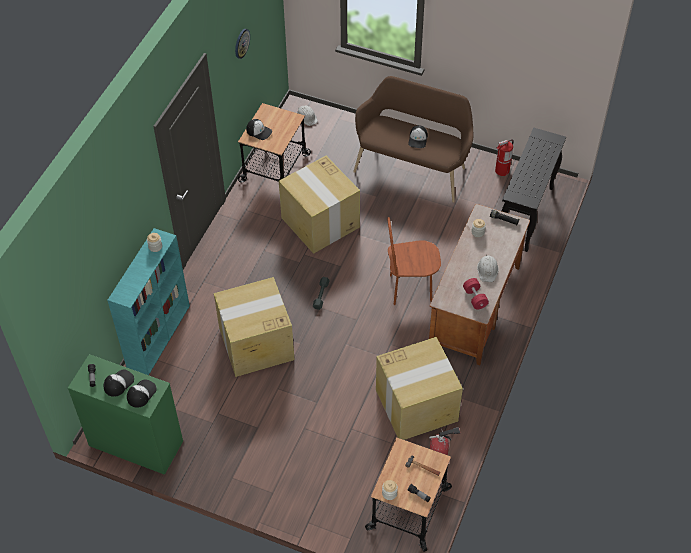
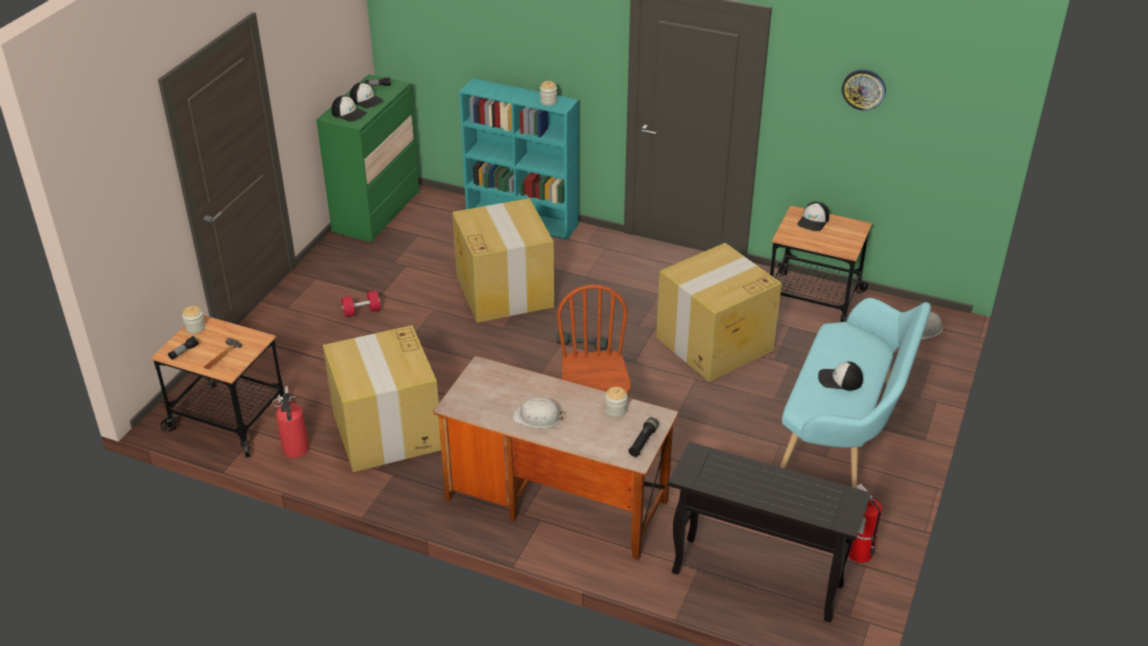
camera: 90 degrees right, 15 degrees down
(413, 167) = (843, 441): brown bench -> turquoise bench
(475, 298) = (483, 401): red dumbbell -> red dumbbell (362, 311)

